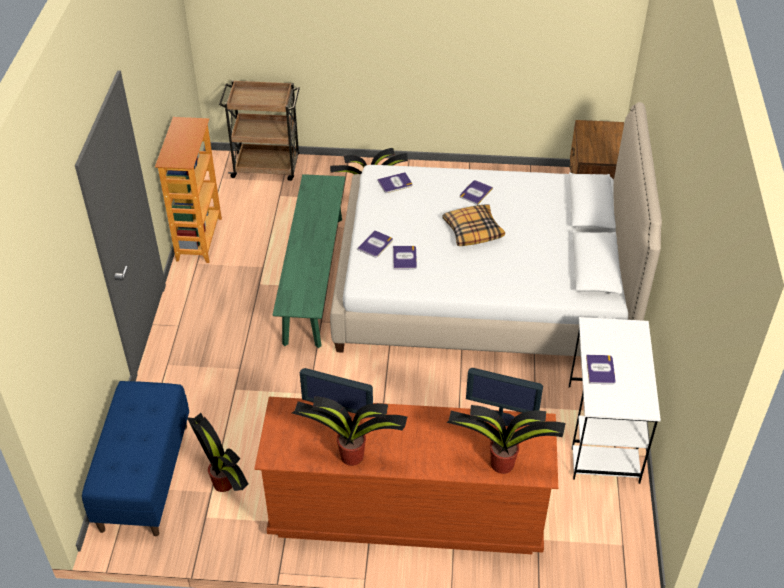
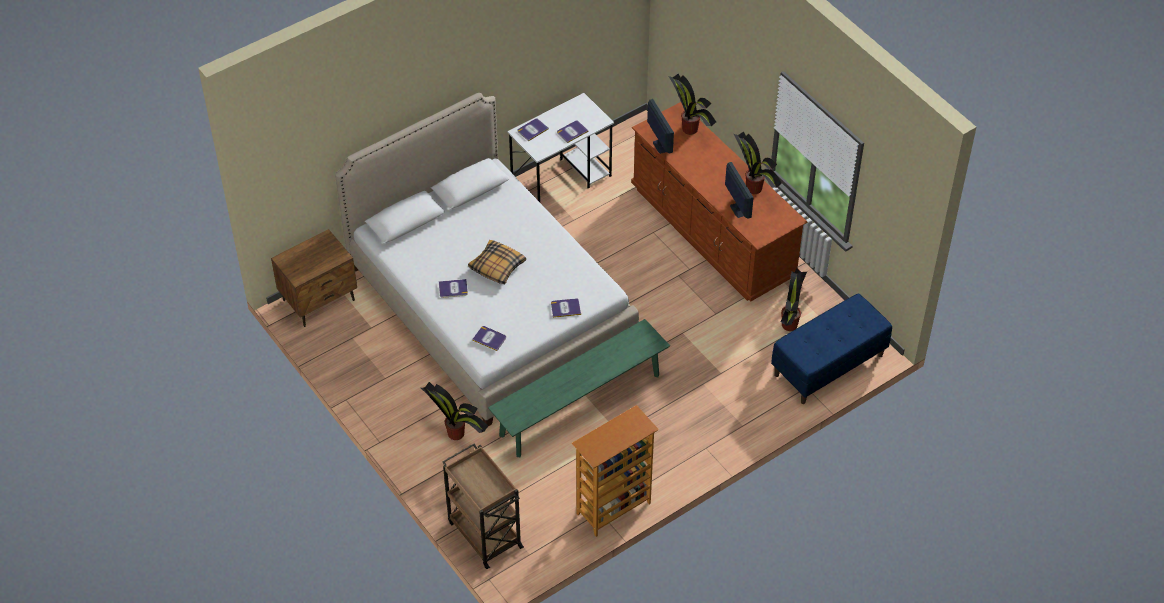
camera: 130 degrees left, 5 degrees up
(404, 258) = (562, 285): book -> book (532, 130)

